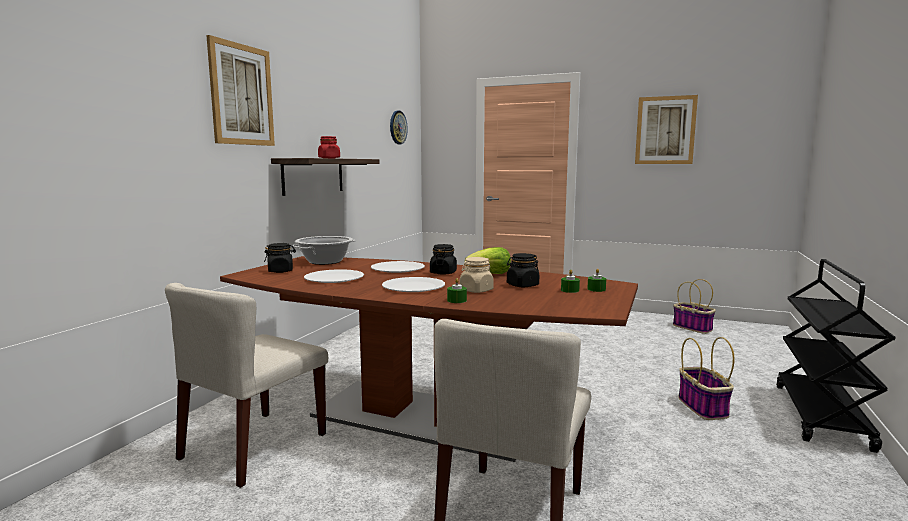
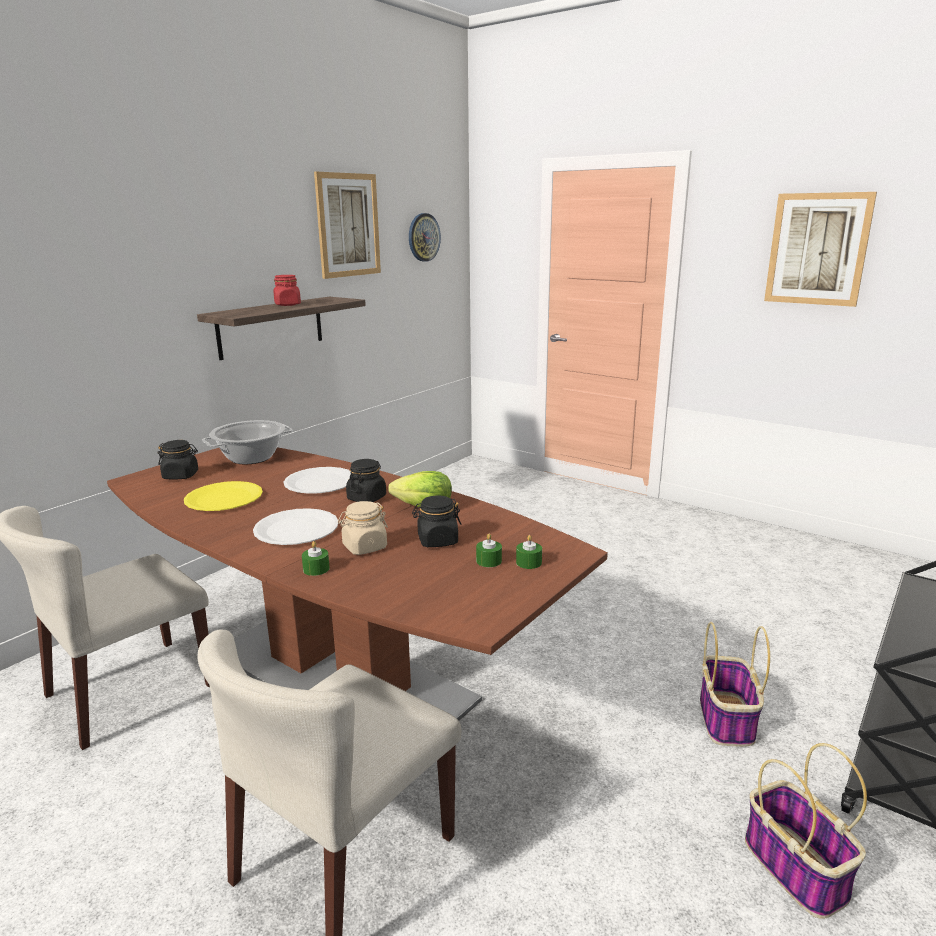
camera: 15 degrees right, 10 degrees up
(242, 95) = (143, 238): picture -> picture (348, 225)
(334, 278) = (223, 499): white plate -> yellow plate
(693, 328) = (819, 561): basket -> basket (797, 870)

